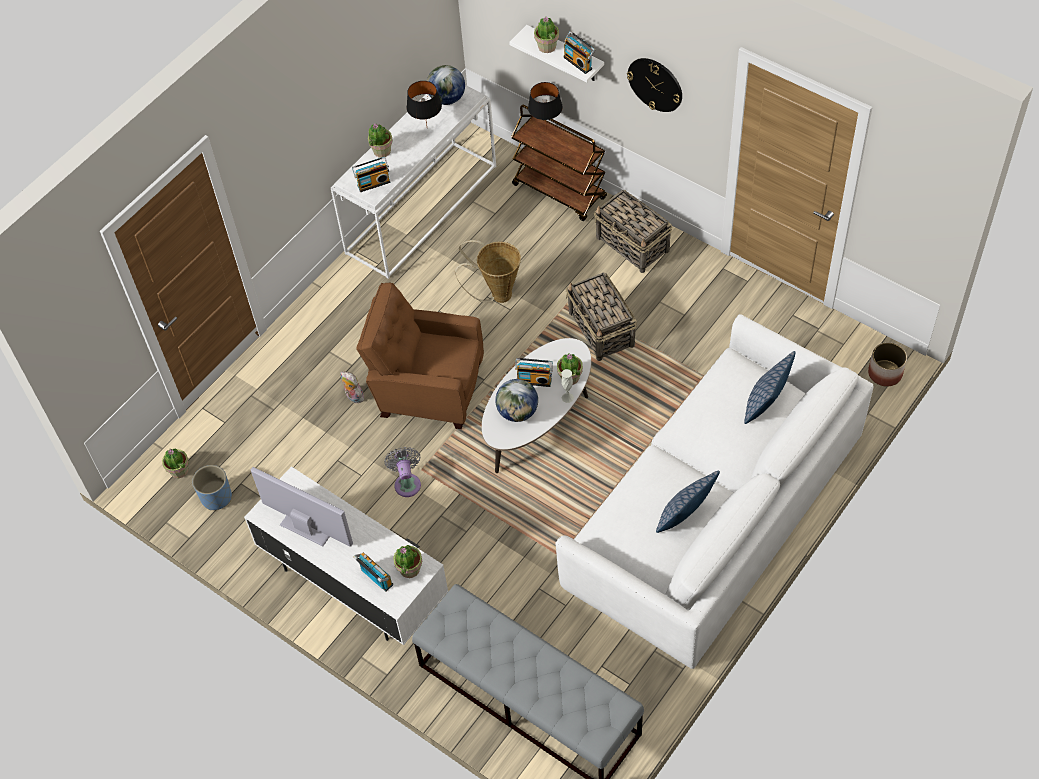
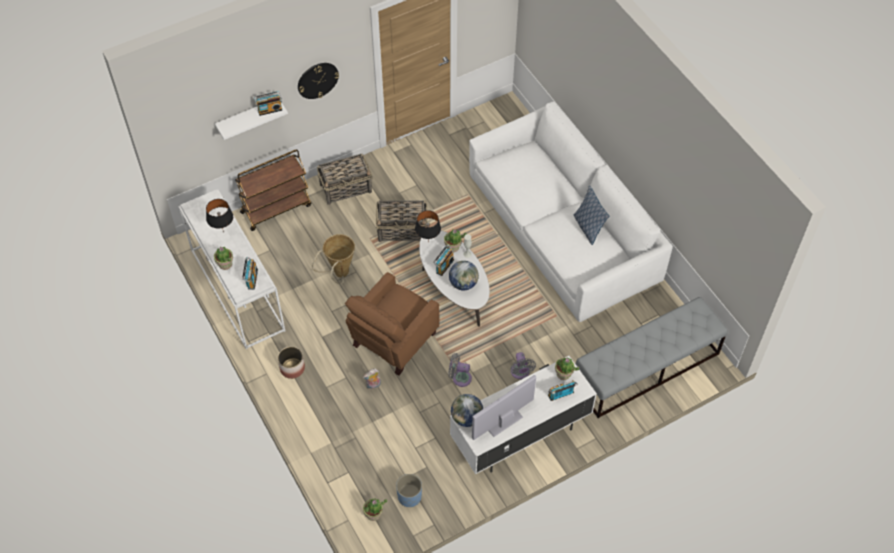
camera: 70 degrees left, 0 degrees up
(447, 99) = (204, 211): globe -> globe (466, 418)
(447, 547) = (520, 373): none -> grey fan
(546, 128) = (253, 177): black table lamp -> black table lamp (428, 242)
(547, 47) = (243, 120): potted plant -> none
(766, 404) = (531, 159): pillow -> none
(884, 373) = (514, 112): planter -> planter (292, 368)

